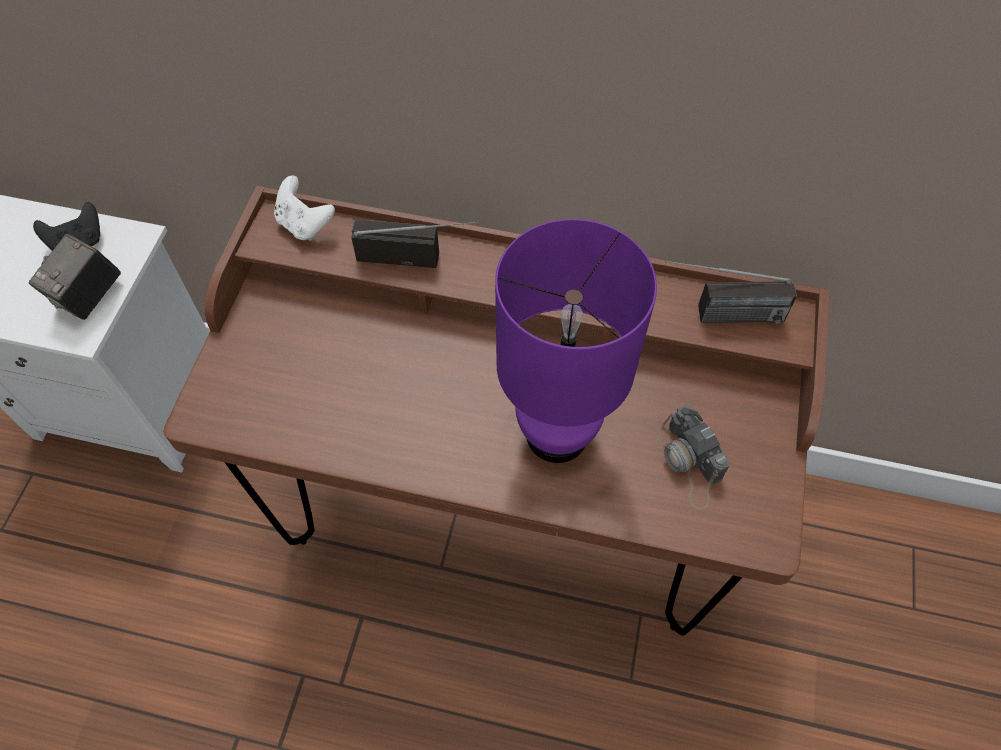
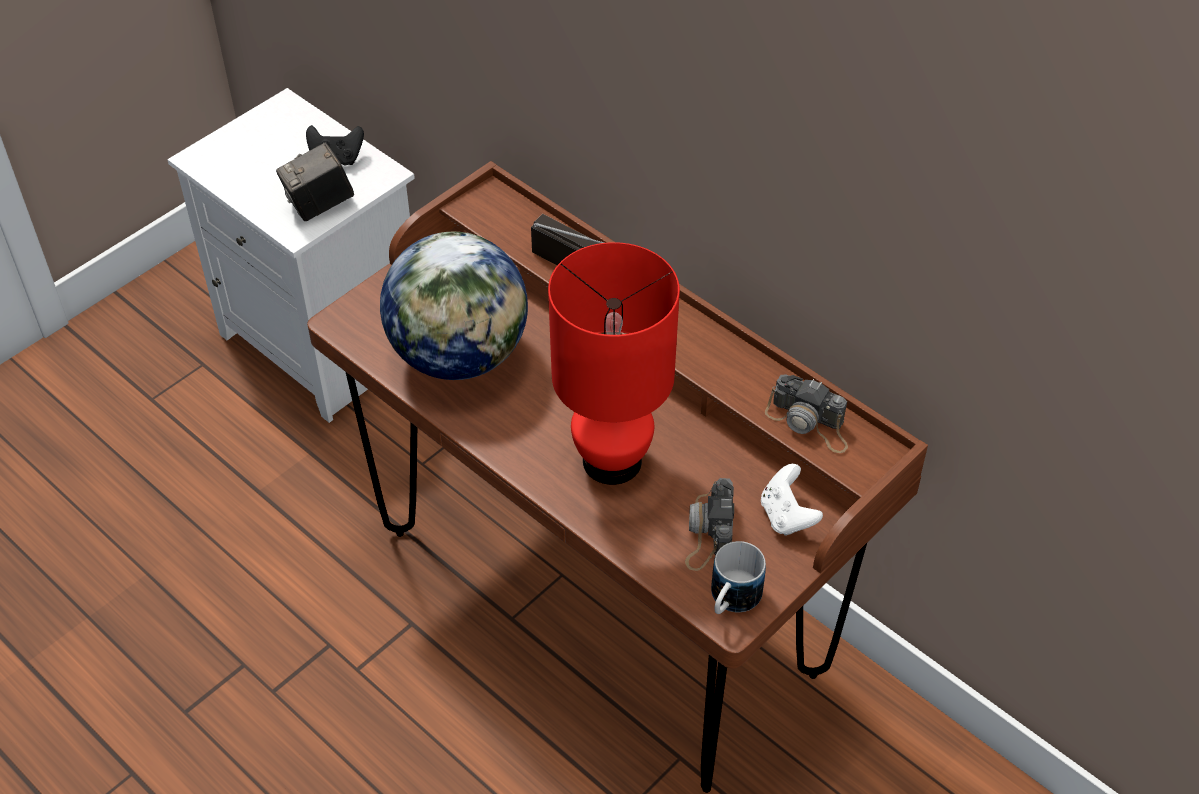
camera: 30 degrees right, 10 degrees down
(305, 224) = (510, 207): white game controller -> white game controller (787, 516)
(343, 396) = (459, 355): none -> globe
(555, 434) = (612, 460): purple table lamp -> red table lamp
(718, 316) = (809, 423): radio -> camera
(755, 522) = (731, 601): none -> mug

